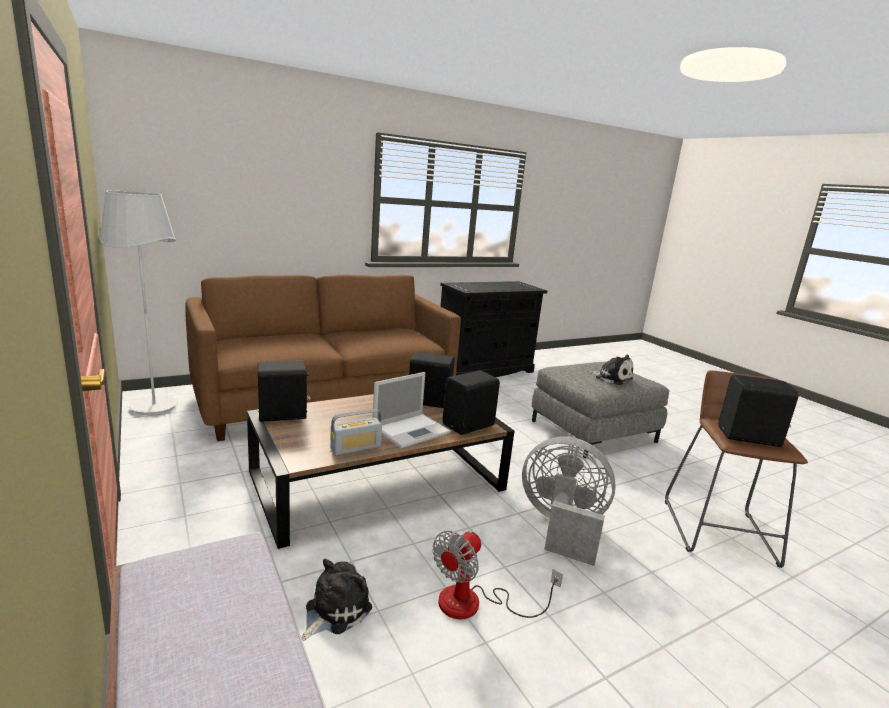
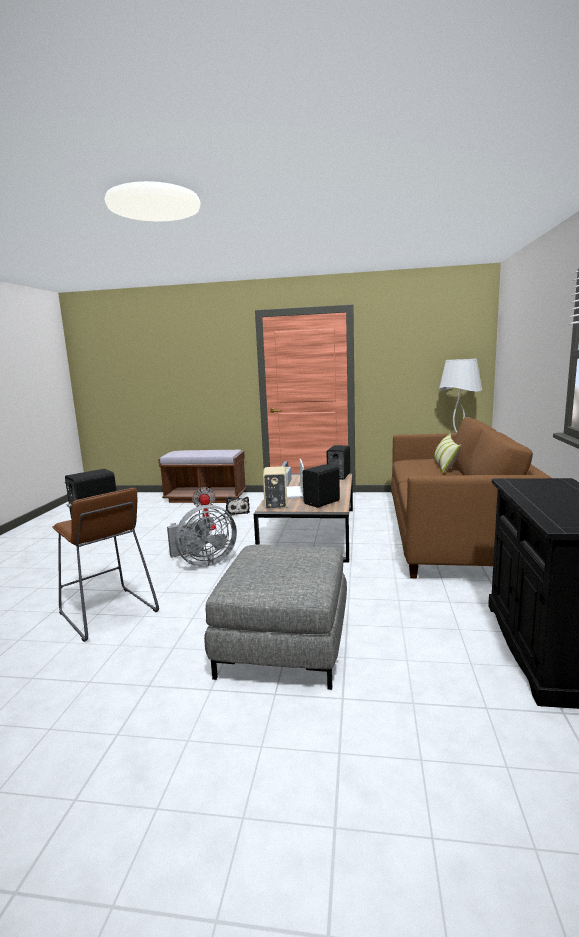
camera: 130 degrees right, 5 degrees down
(277, 337) = (445, 465): none -> pillow
(469, 425) = (275, 504): black speaker -> beige speaker
(611, 378) = (264, 563): plush toy -> none

